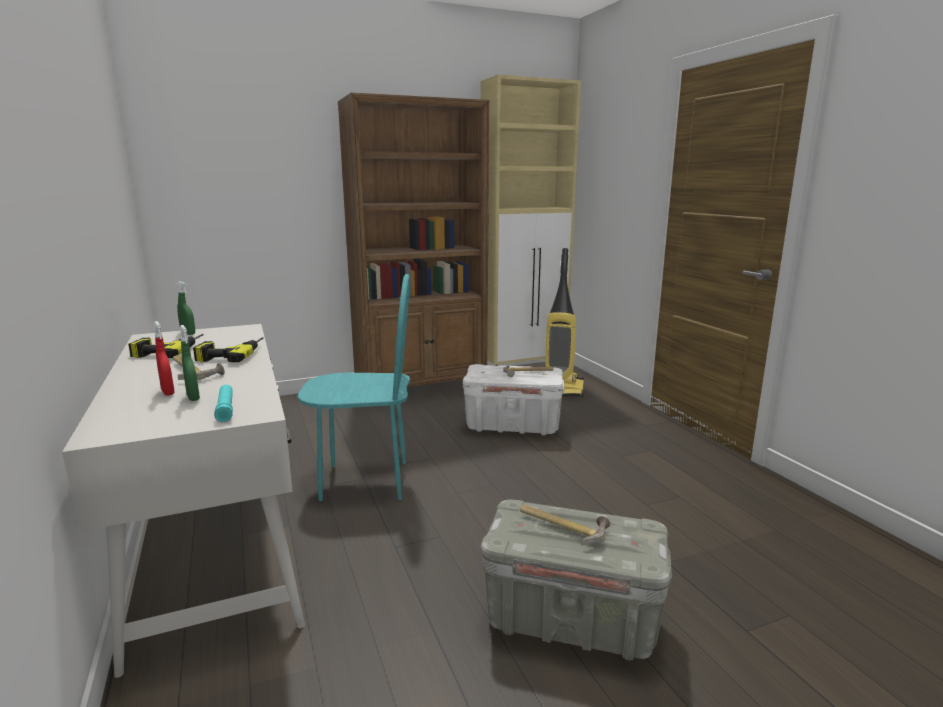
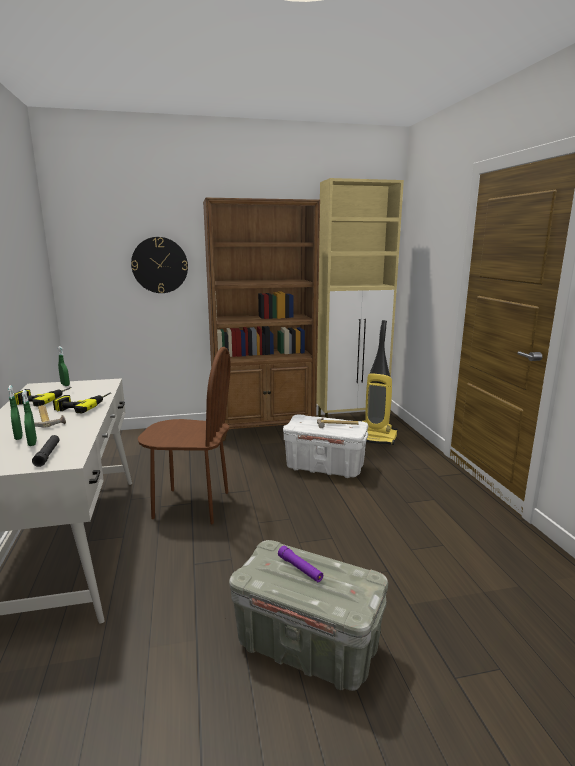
camera: 10 degrees right, 0 degrees up
(168, 392) = (18, 437): red spray bottle -> green spray bottle
(225, 409) = (48, 455): turquoise flashlight -> black flashlight
(282, 182) = (160, 265): none -> wall clock
(365, 481) = (191, 505): turquoise chair -> brown chair
(562, 525) = (300, 569): hammer -> purple flashlight

